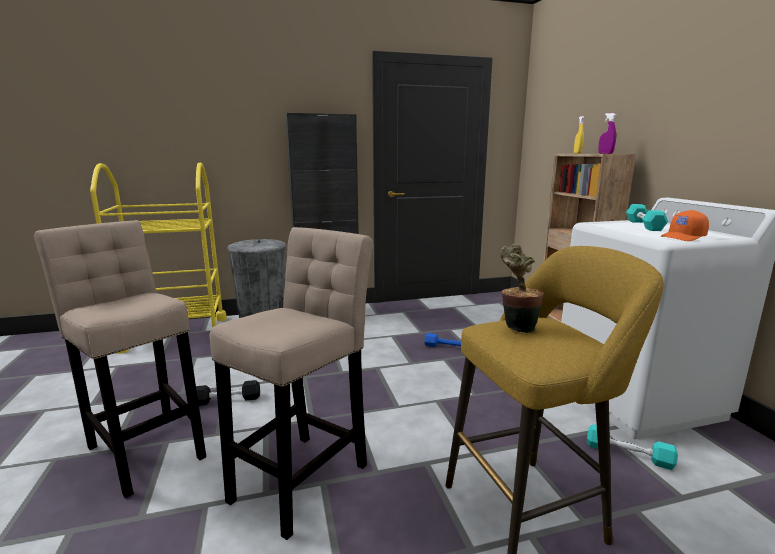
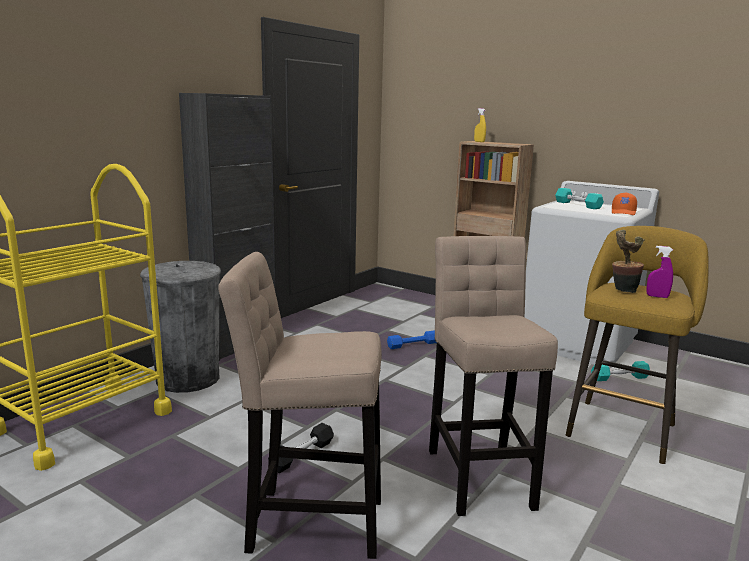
camera: 40 degrees left, 0 degrees up
(605, 153) = (512, 143): purple spray bottle -> purple spray bottle (657, 296)

